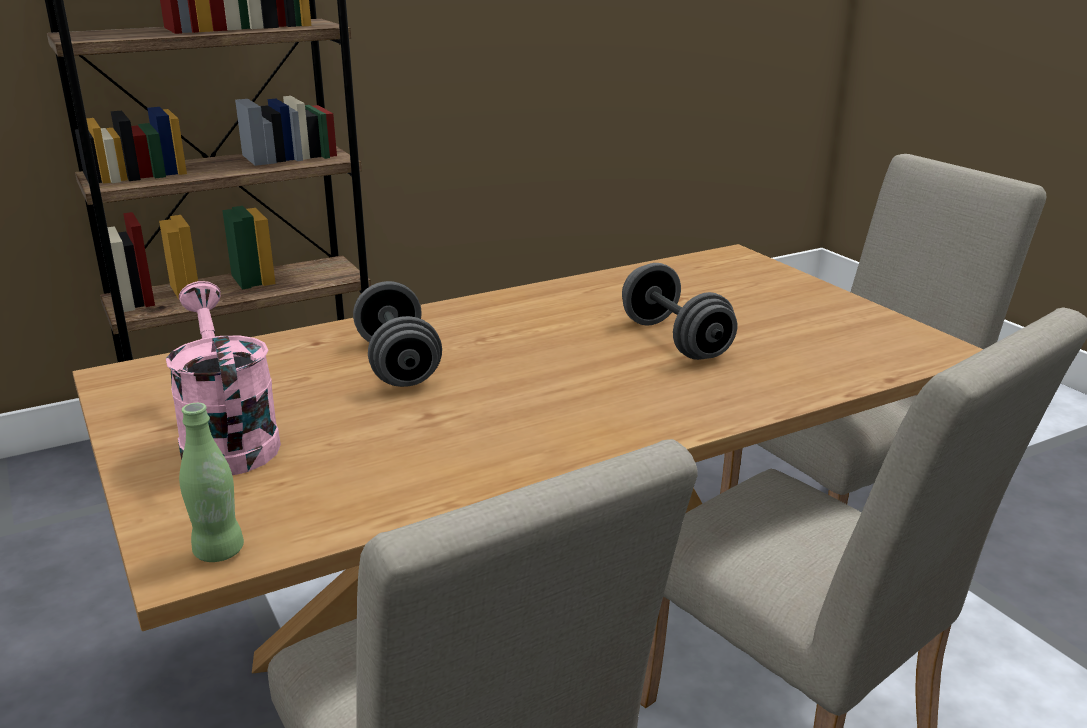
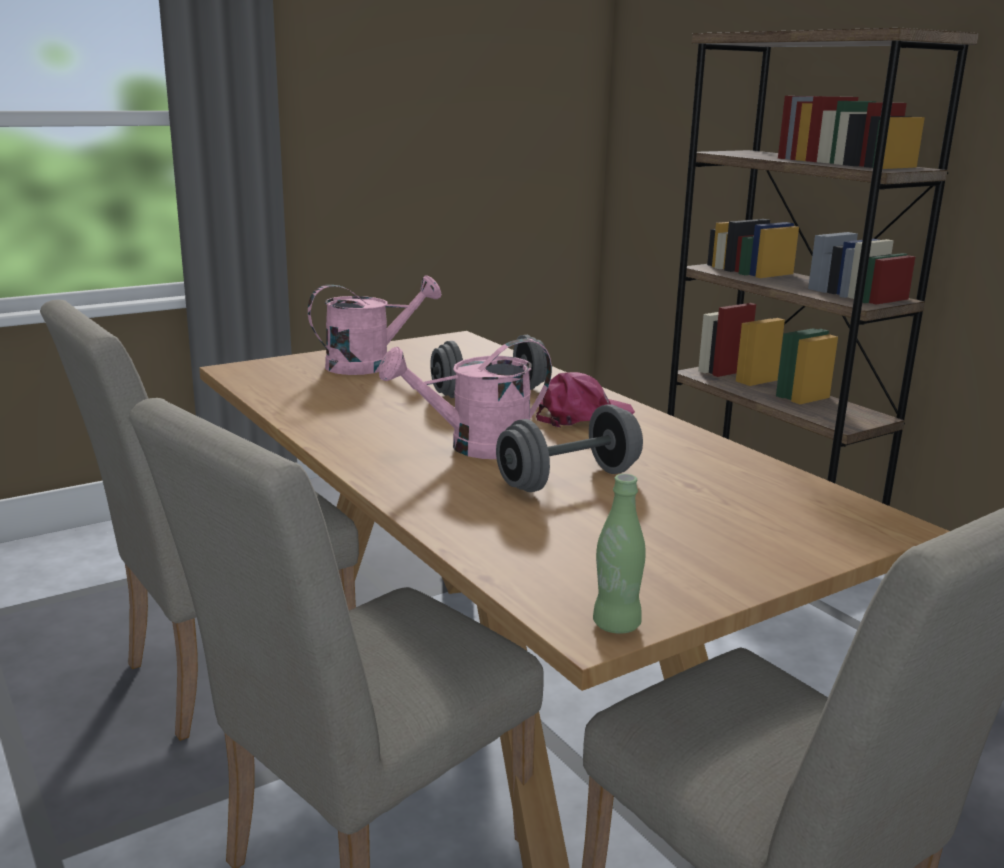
camera: 85 degrees right, 5 degrees down
(219, 551) = (244, 373): green bottle -> green bottle (616, 624)
(495, 324) = (582, 416): none -> pink cap
(591, 375) = (476, 447): none -> pink watering can

